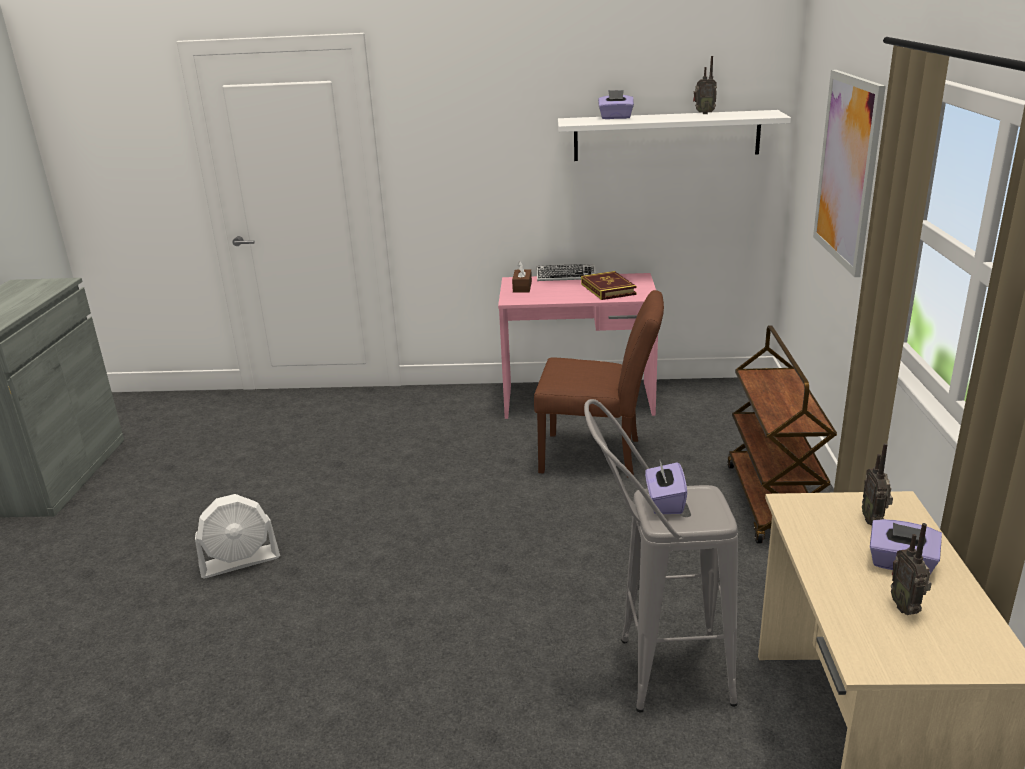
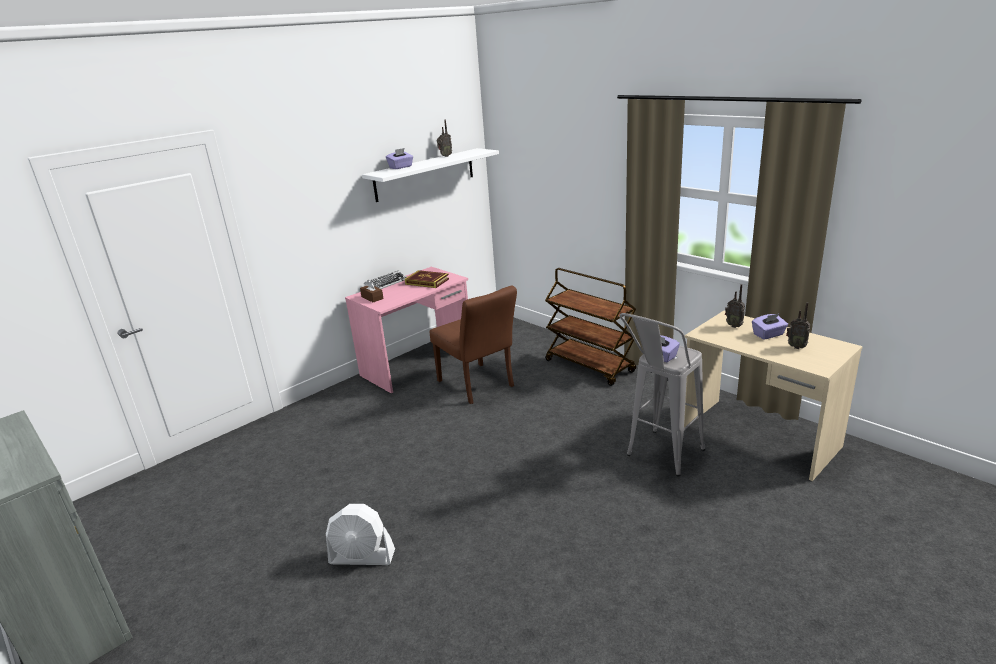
camera: 45 degrees left, 0 degrees up
(240, 561) = (362, 557): white fan -> white fan turned 75 degrees clockwise
(599, 456) = (479, 386): brown chair -> brown chair turned 90 degrees clockwise
(847, 170) = (568, 172): picture -> none

